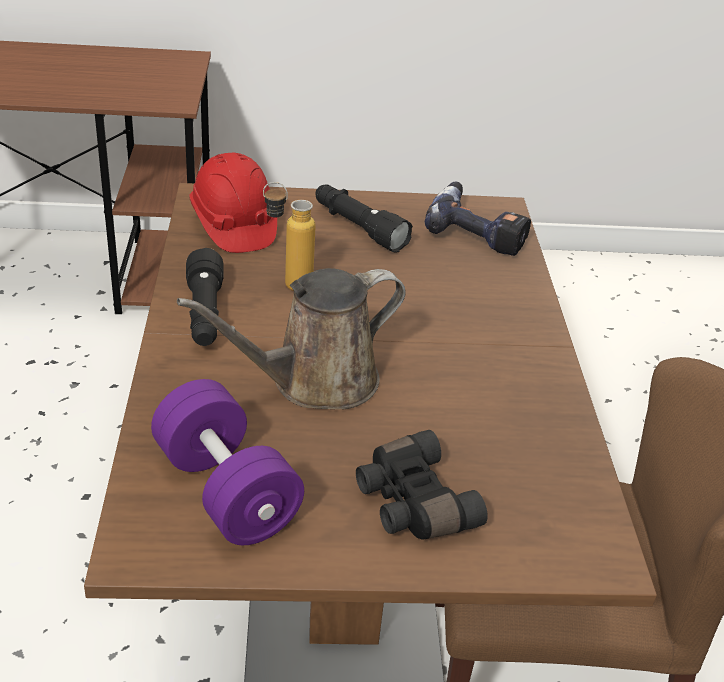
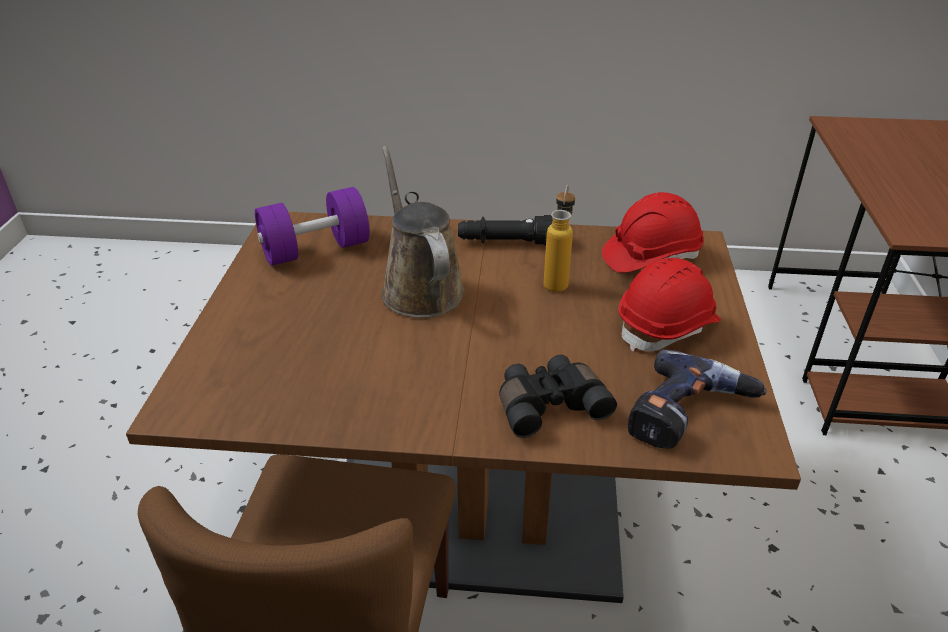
camera: 100 degrees right, 0 degrees up
(358, 228) = (668, 326): black flashlight -> red hard hat
(411, 503) = (274, 321): black binoculars -> black binoculars (549, 404)

